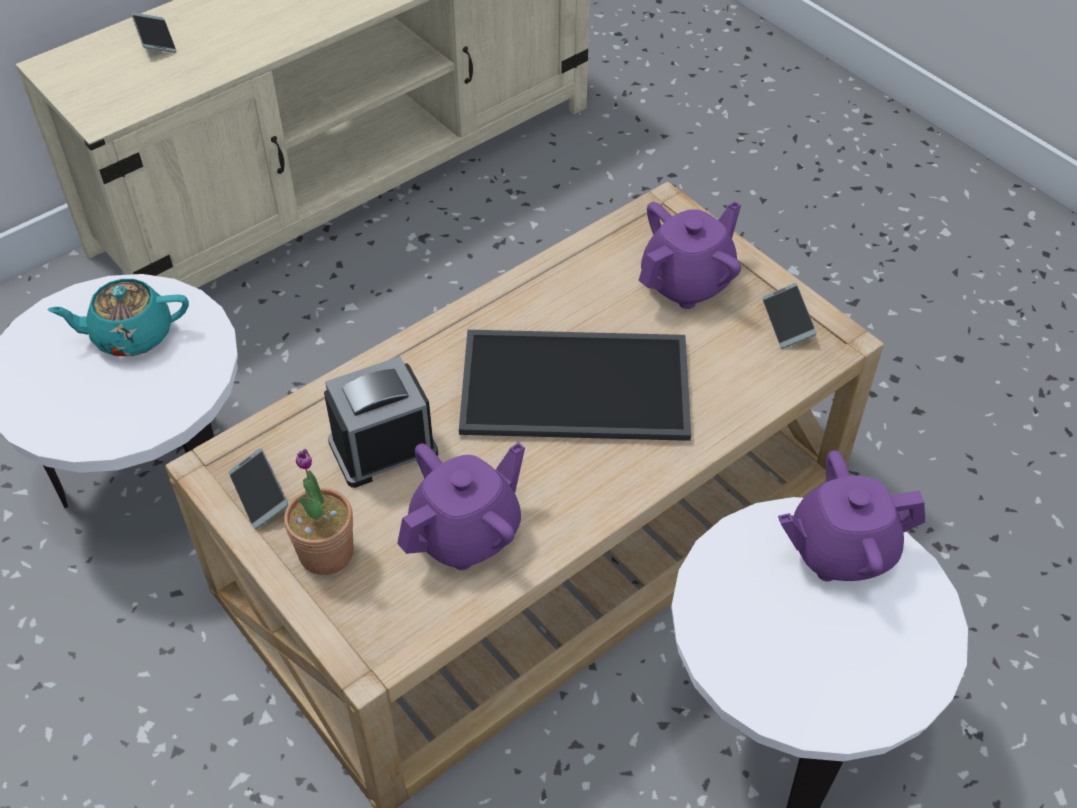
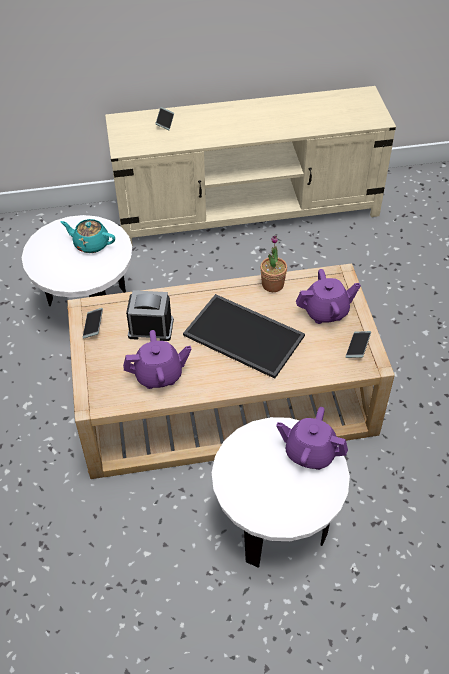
camera: 30 degrees right, 0 degrees up
(326, 552) = (102, 358): potted plant -> potted plant (272, 284)

